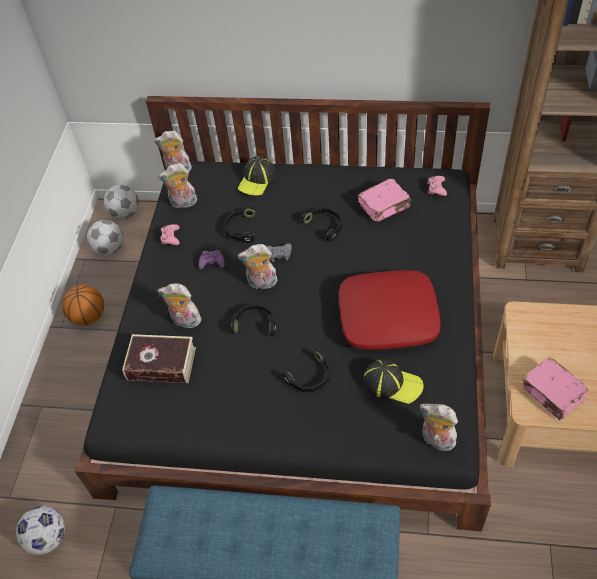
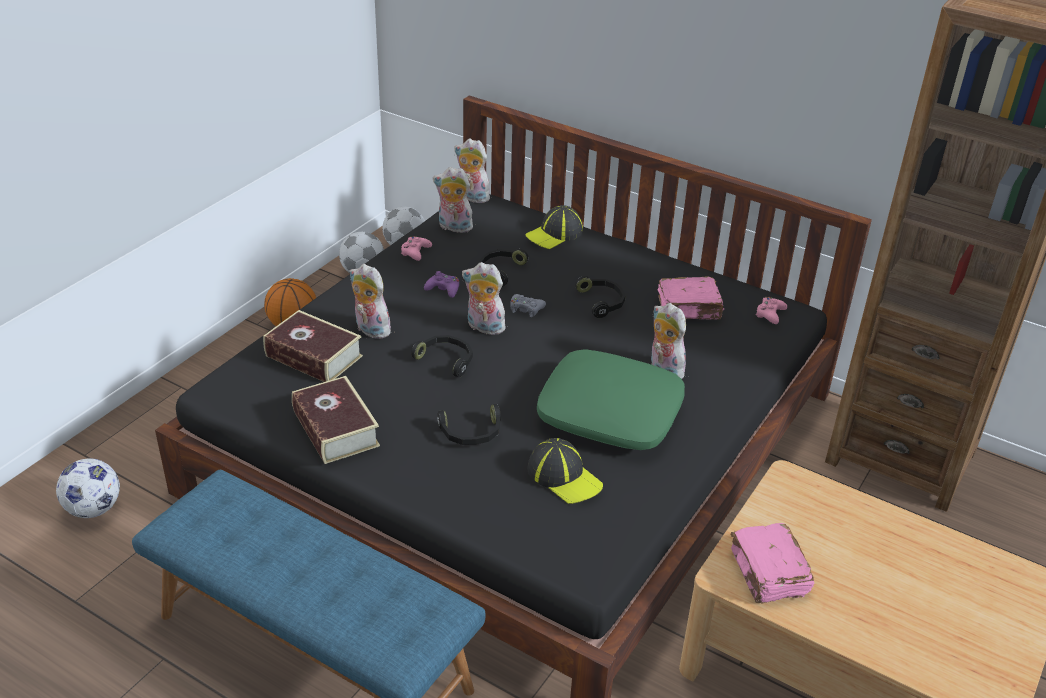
camera: 20 degrees right, 15 degrees down
(219, 419) = (335, 429): none -> book
(388, 316) = (610, 412): red pillow -> green pillow
(436, 440) = (575, 554): plush toy -> plush toy (663, 370)

